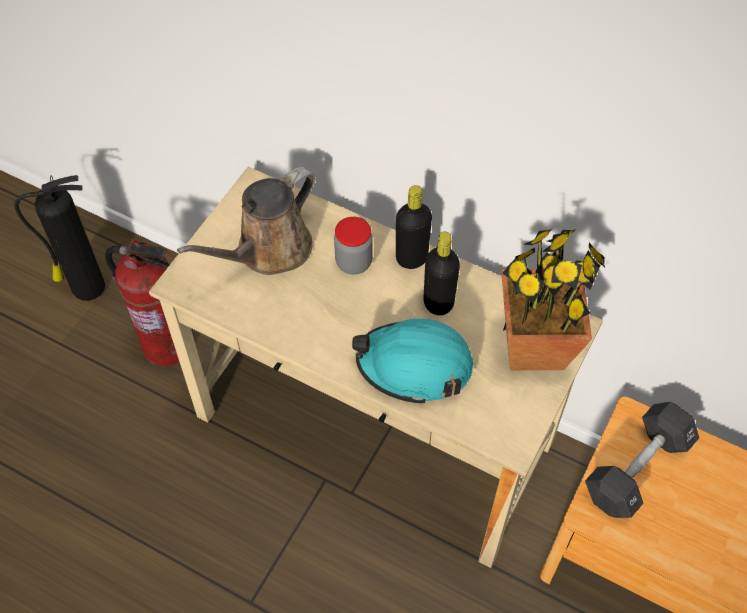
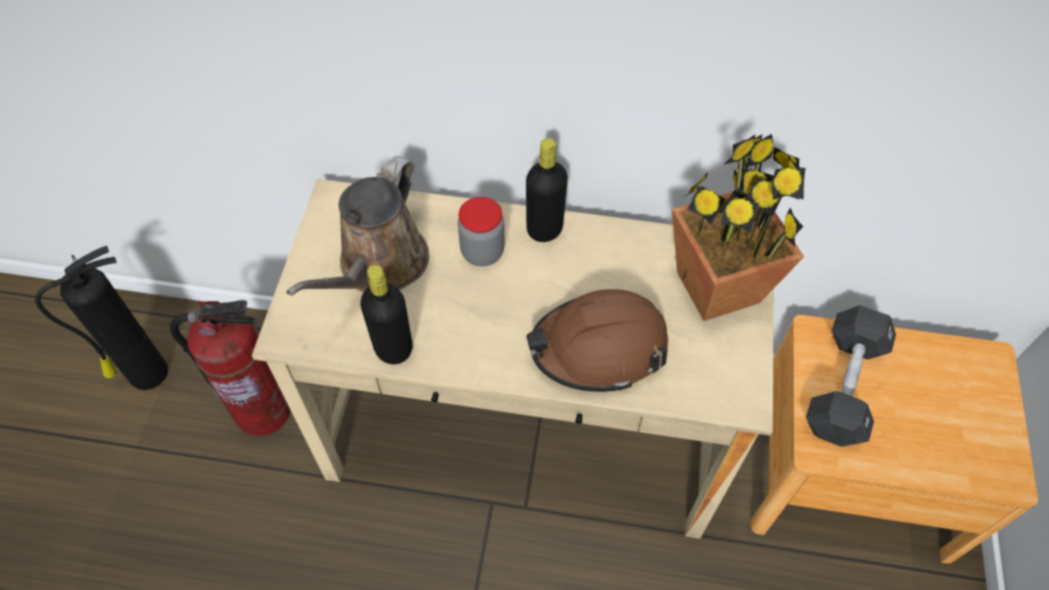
camera: 20 degrees left, 0 degrees up
(414, 365) = (599, 348): turquoise hard hat -> brown hard hat
(438, 302) = (595, 269): black bottle -> black bottle (393, 348)

